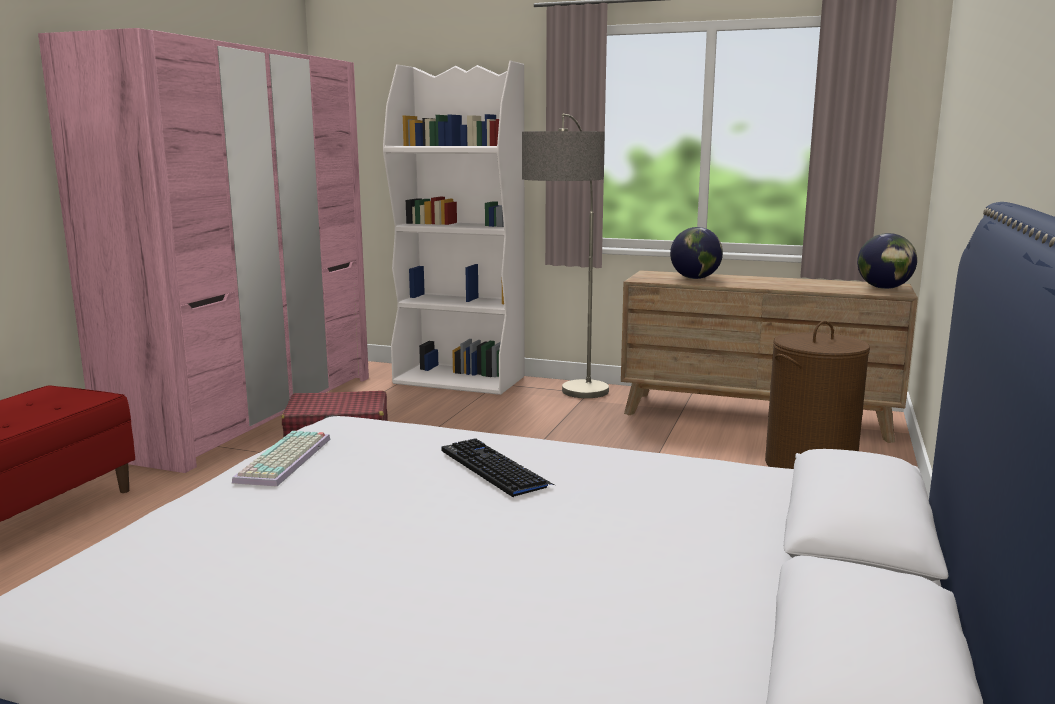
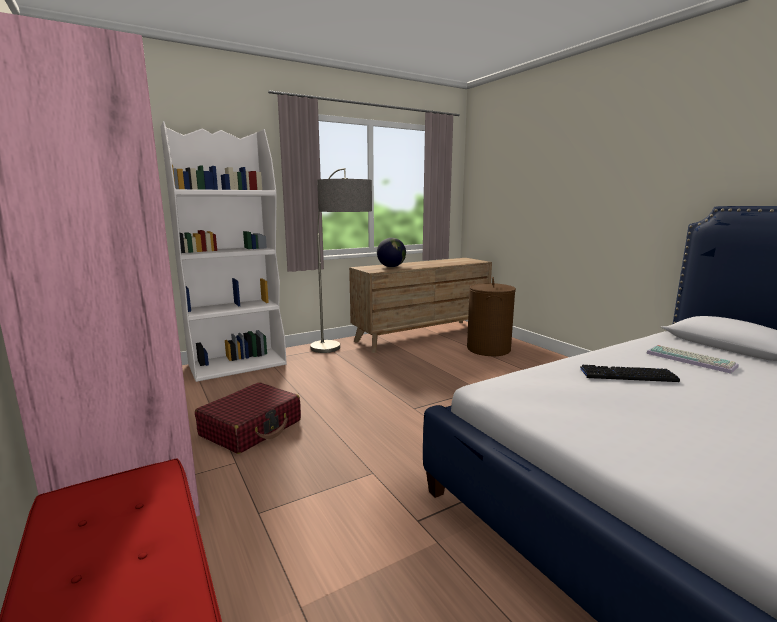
camera: 50 degrees left, 0 degrees up
(286, 460) = (566, 418): keyboard -> keyboard (692, 360)
(884, 288) = (467, 260): globe -> none

